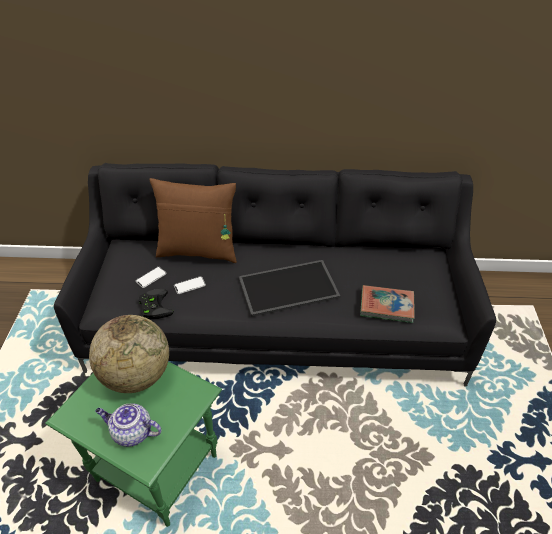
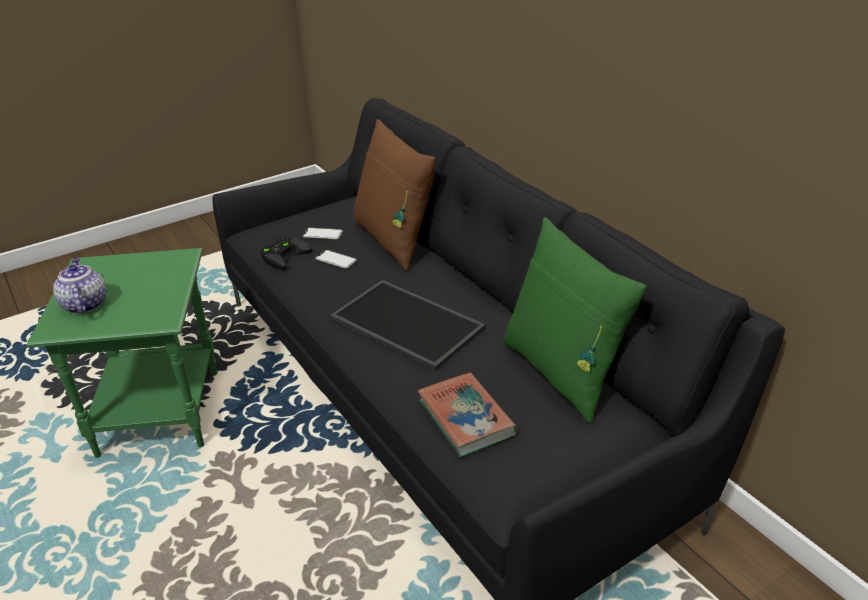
camera: 55 degrees right, 10 degrees down
(136, 375) = (158, 274): globe -> none
(380, 257) = (561, 373): none -> green pillow

